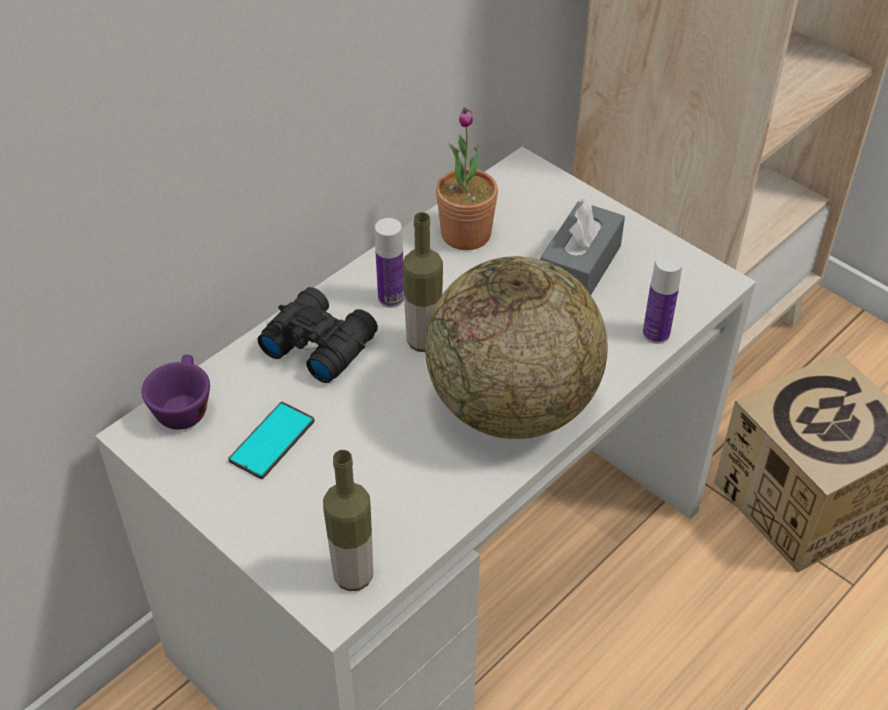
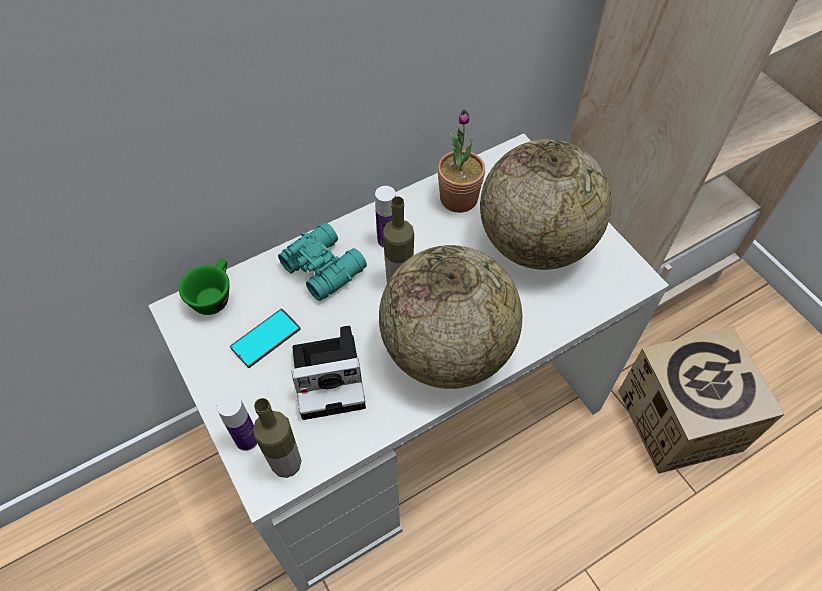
camera: 15 degrees right, 10 degrees up
(182, 406) = (213, 295): purple cup -> green cup
(319, 343) = (324, 266): black binoculars -> turquoise binoculars
(376, 466) = (332, 376): none -> camera
(580, 267) = (535, 243): grey tissue box -> globe
(656, 334) = (575, 313): bottle -> bottle (247, 439)

